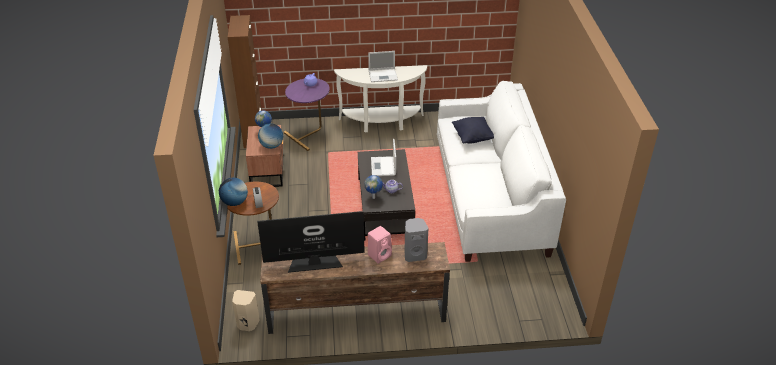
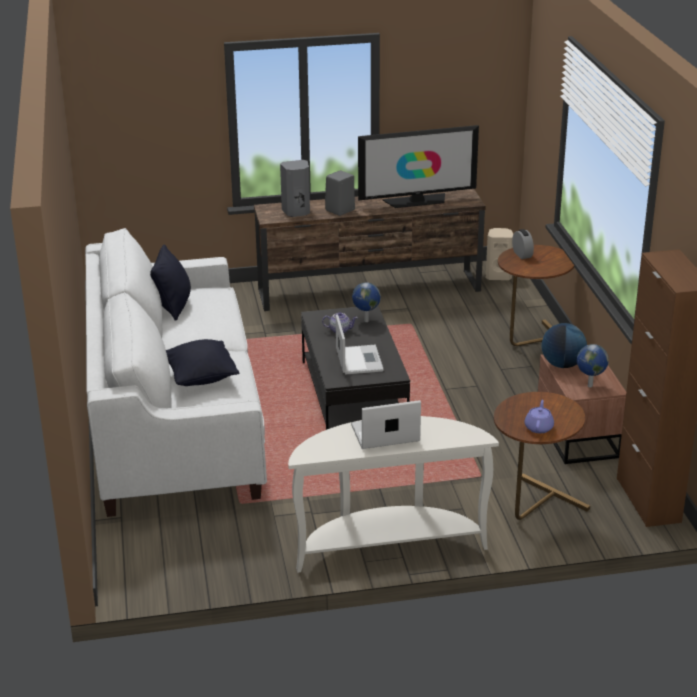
camera: 175 degrees right, 10 degrees down
(234, 202) = (556, 254): globe -> none
(310, 134) = (533, 509): purple side table -> brown side table
(380, 255) = (339, 210): pink speaker -> grey speaker
(499, 194) = (173, 306): none -> black pillow

